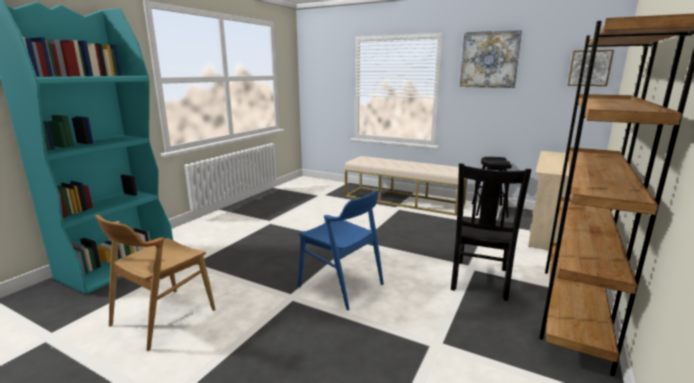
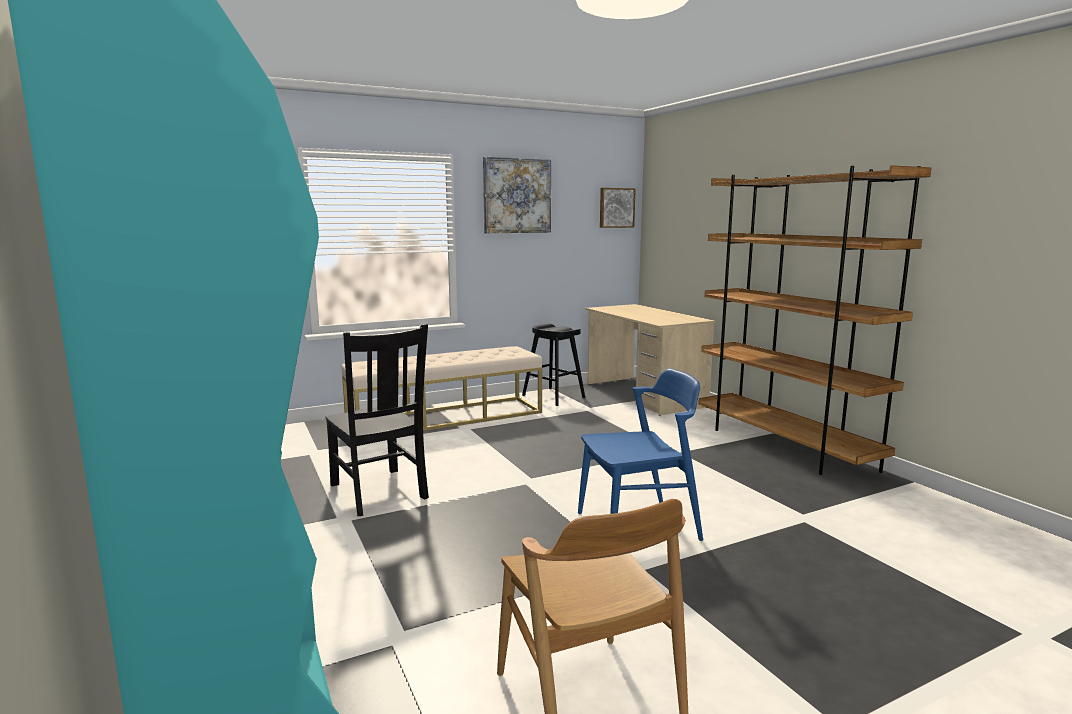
camera: 55 degrees left, 5 degrees down
(479, 280) = (703, 458): black chair -> black chair (379, 493)

